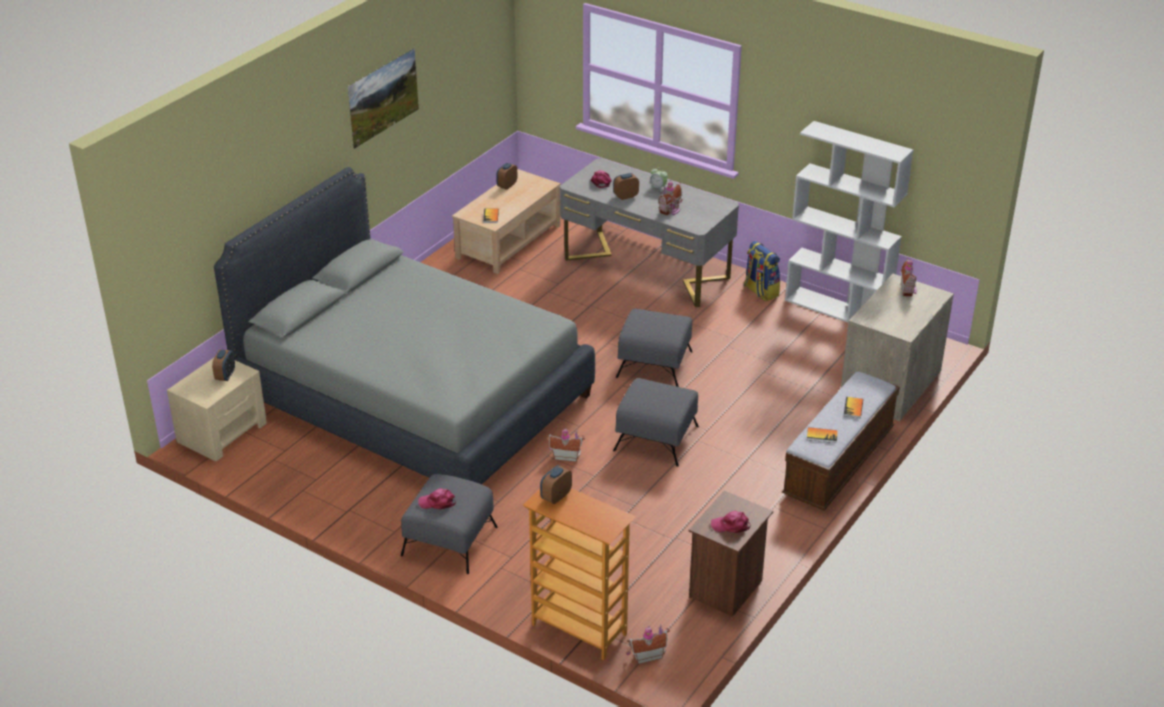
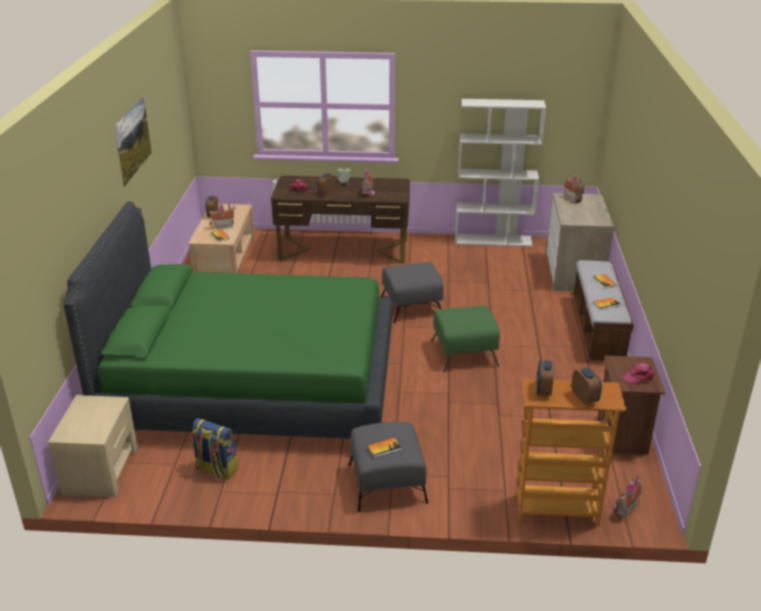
camera: 30 degrees left, 5 degrees down
(225, 376) = (99, 411): alarm clock -> alarm clock (584, 398)
(414, 398) = (253, 386): grey bed -> green bed
(437, 502) = (384, 448): pink cap -> book
(566, 456) = (413, 387): toy house -> toy house (223, 226)
(646, 268) = (343, 250): grey desk -> brown desk
(656, 438) = (465, 353): grey ottoman -> green ottoman
(760, 291) = (434, 243): backpack -> backpack (216, 470)

